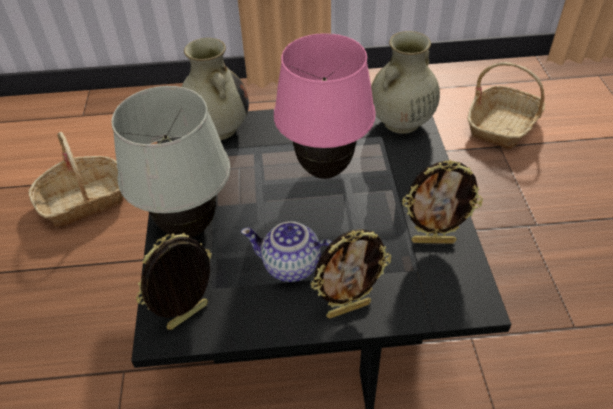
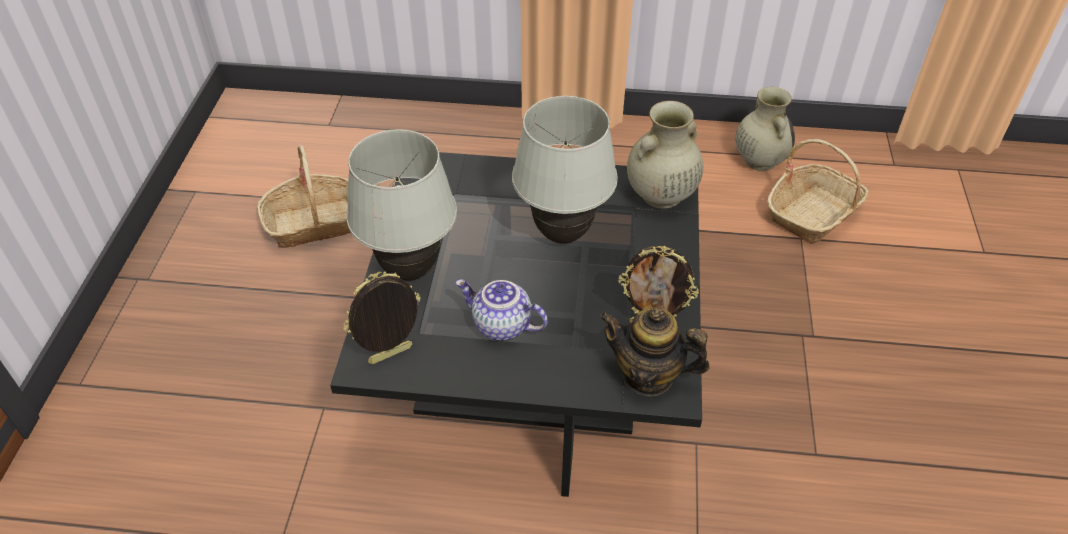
camera: 10 degrees right, 0 degrees up
(218, 128) = (463, 170): beige vase -> beige vase (759, 160)
(325, 170) = (563, 235): pink table lamp -> white table lamp
(348, 308) = (545, 375): picture frame -> none
(446, 290) = (648, 376): none -> teapot

